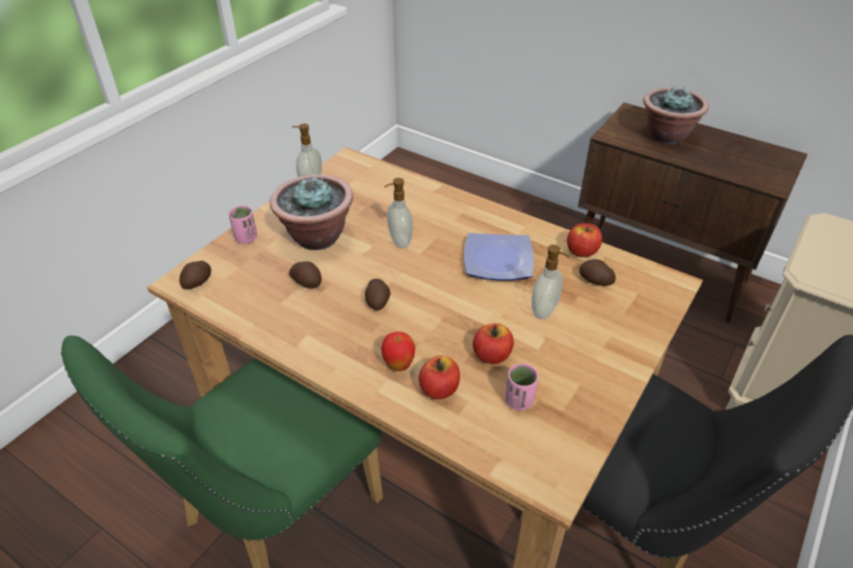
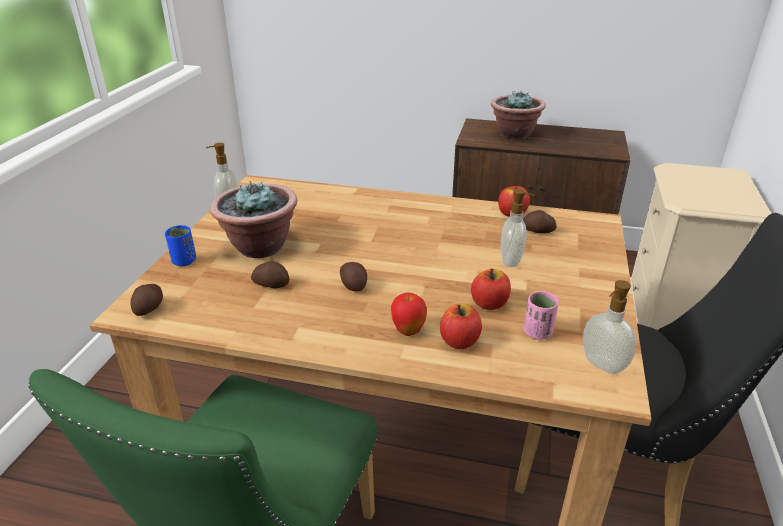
camera: 20 degrees left, 10 degrees down
(246, 238) = (184, 261): pink cup -> blue cup
(399, 241) = (344, 235): soap dispenser -> soap dispenser (602, 365)
(496, 261) = (445, 233): plate -> none

